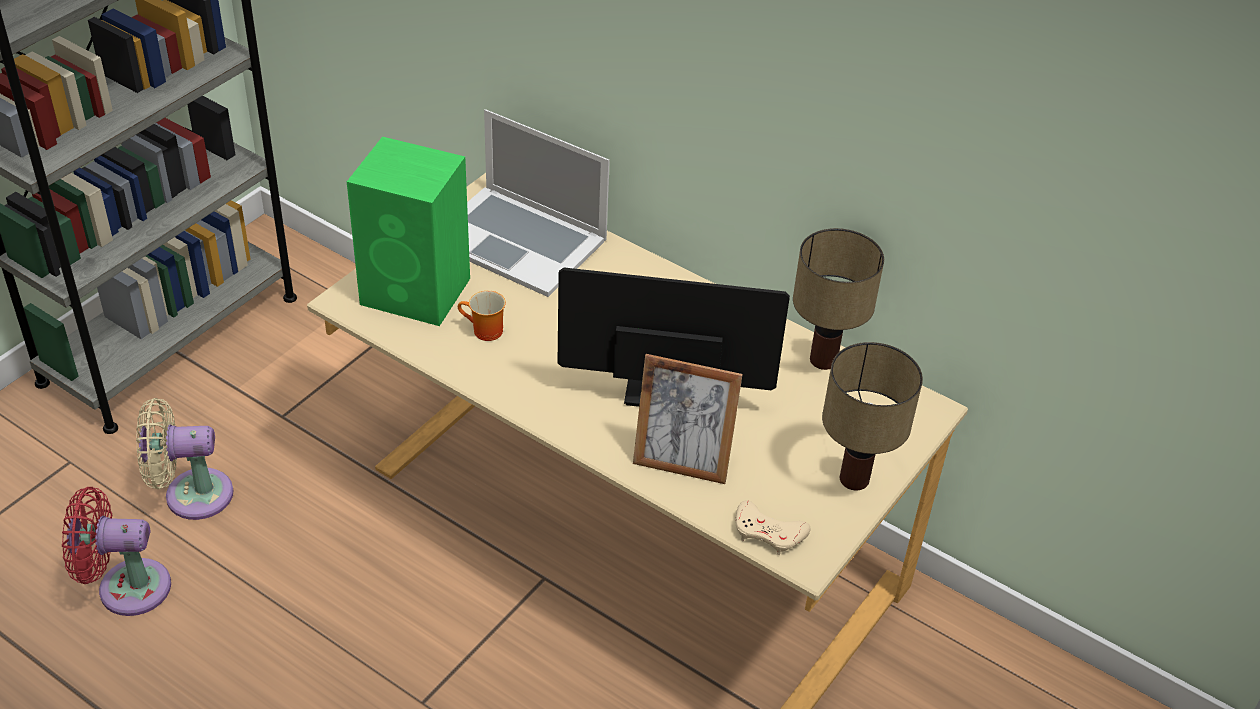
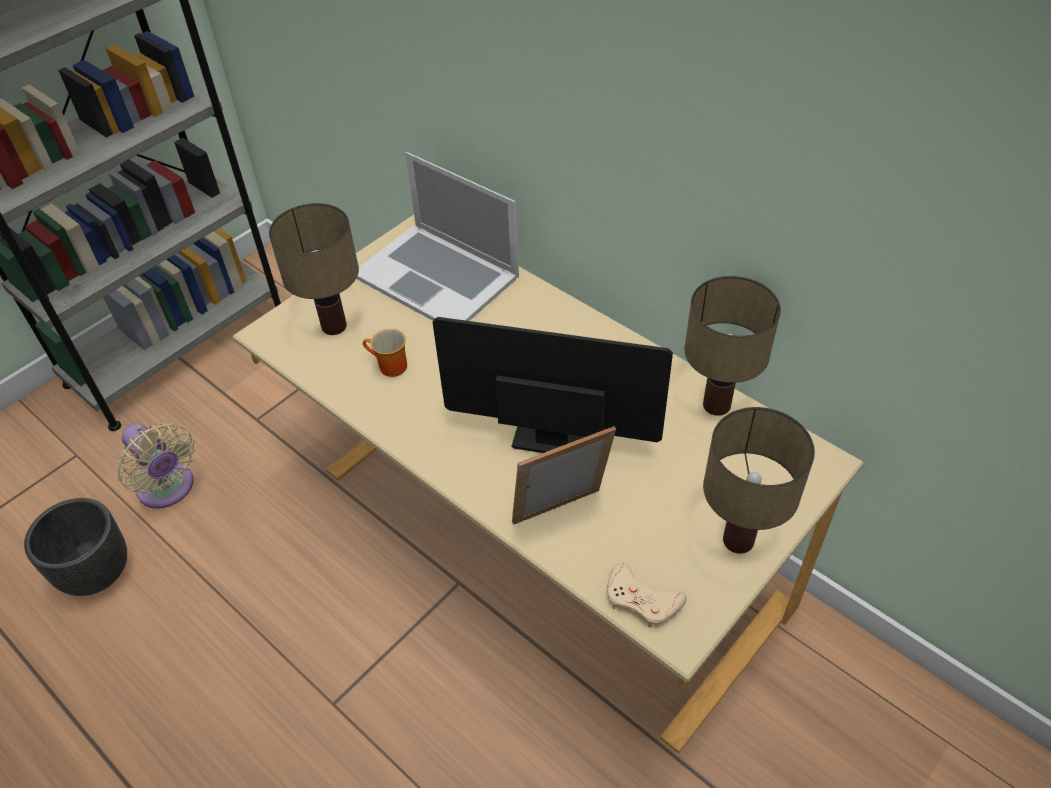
camera: 10 degrees right, 5 degrees up
(126, 587) = (98, 574): red fan -> black planter
(191, 495) = (168, 489): beige fan -> beige fan turned 135 degrees counterclockwise
(418, 292) = (335, 326): green speaker -> table lamp
(682, 464) = (561, 515): picture frame -> picture frame turned 135 degrees clockwise

